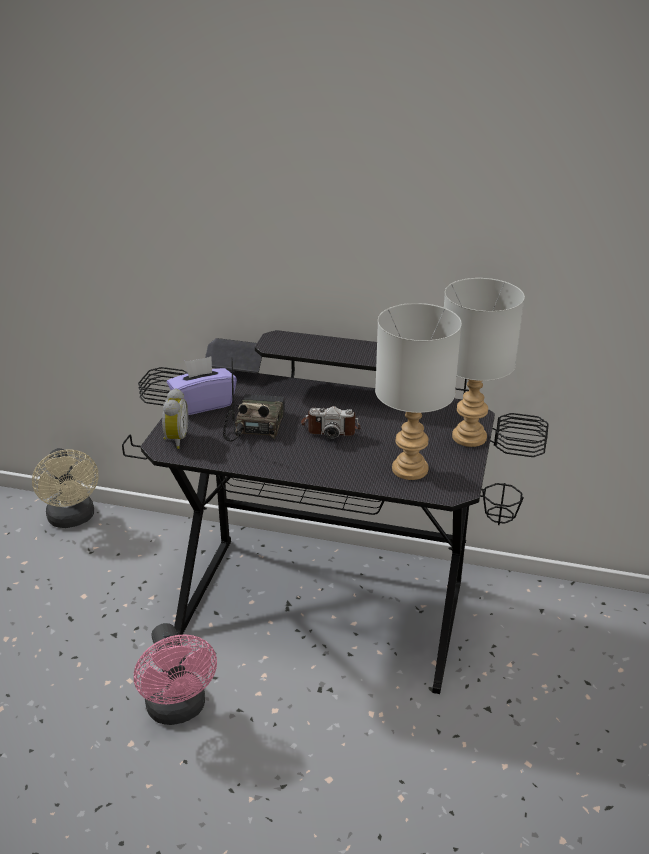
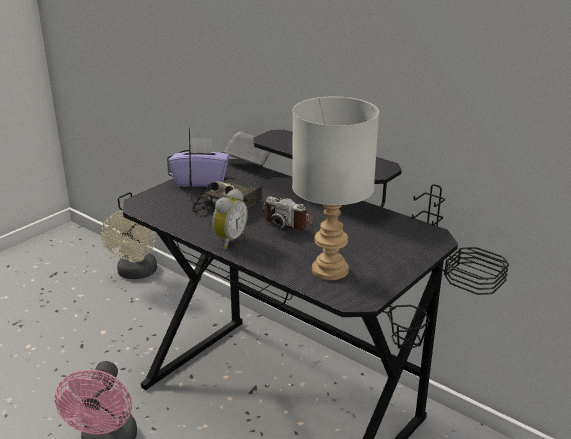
camera: 25 degrees right, 5 degrees down
(175, 439) = (154, 201): alarm clock -> alarm clock (228, 240)
(470, 437) = (414, 257): grey table lamp -> none

